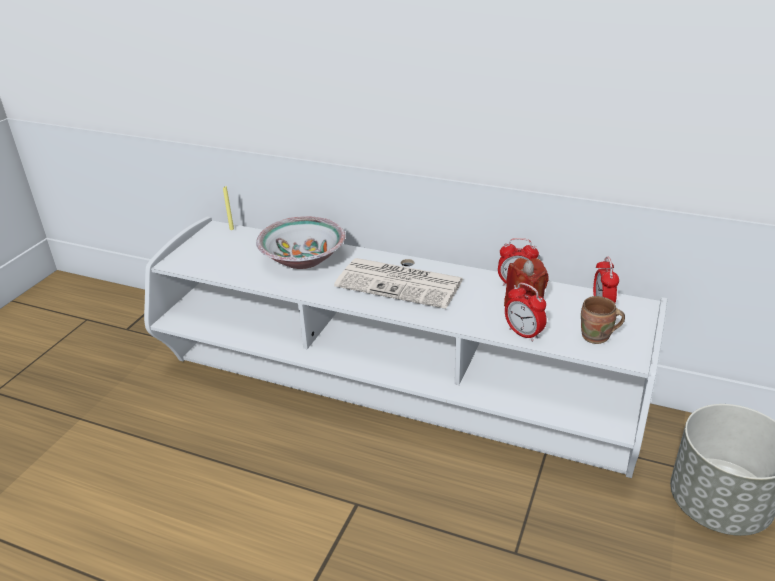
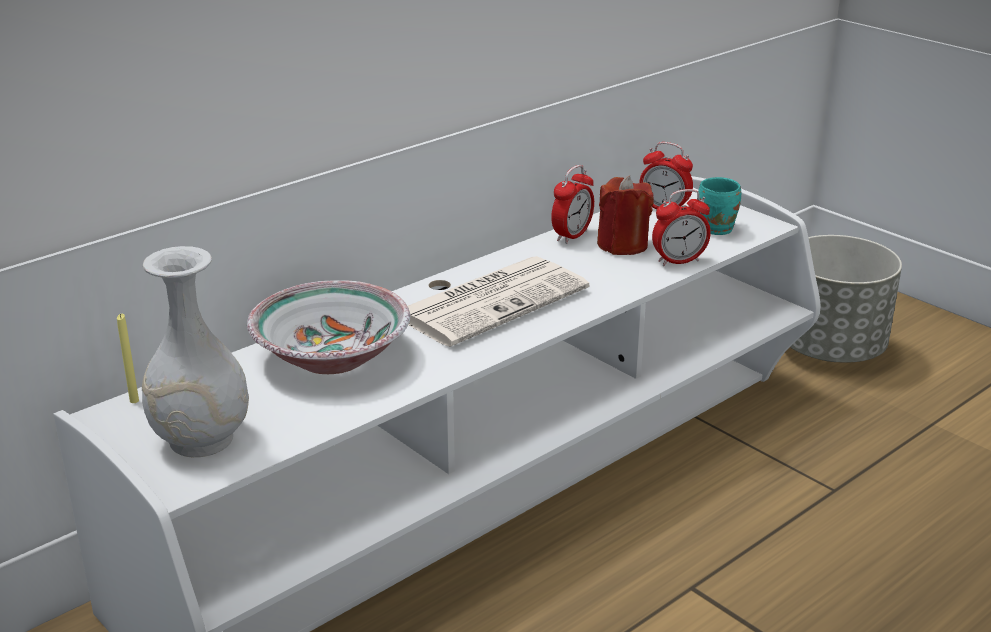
camera: 65 degrees left, 5 degrees down
(209, 254) = (200, 439): none -> white vase
(597, 338) = (719, 229): brown mug -> turquoise mug

